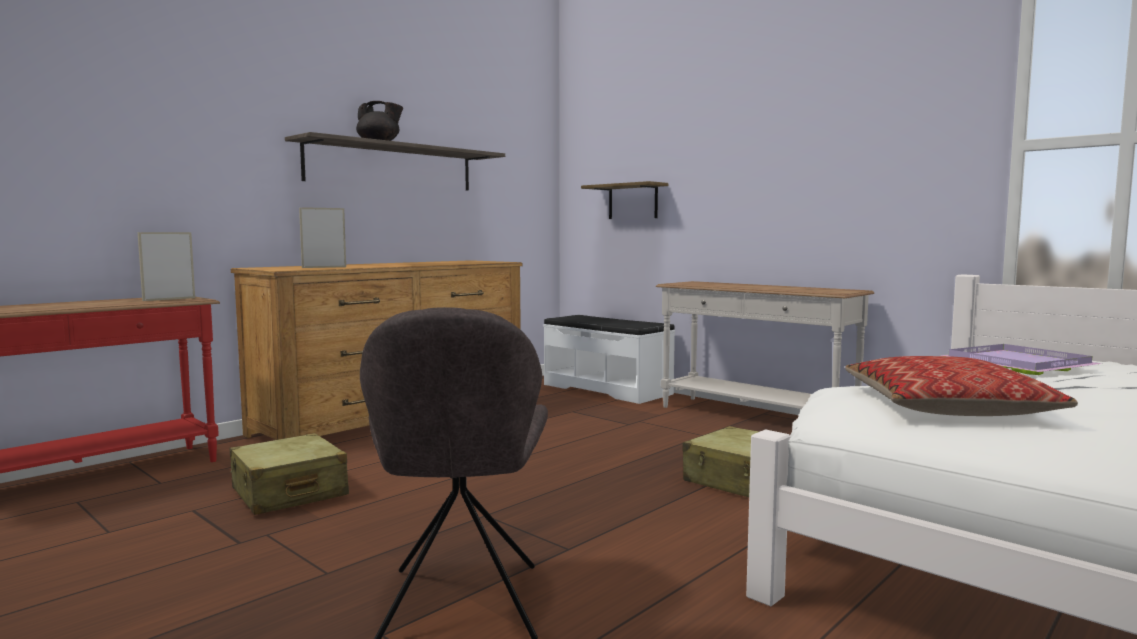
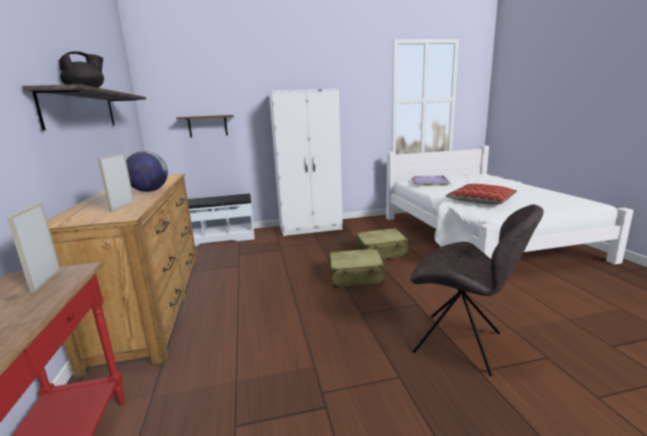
camera: 55 degrees left, 10 degrees up
(288, 493) = (252, 372): beige suitcase -> beige suitcase (356, 277)
(403, 265) = (149, 191): none -> globe
(754, 417) = (311, 228): white console table -> white wardrobe

